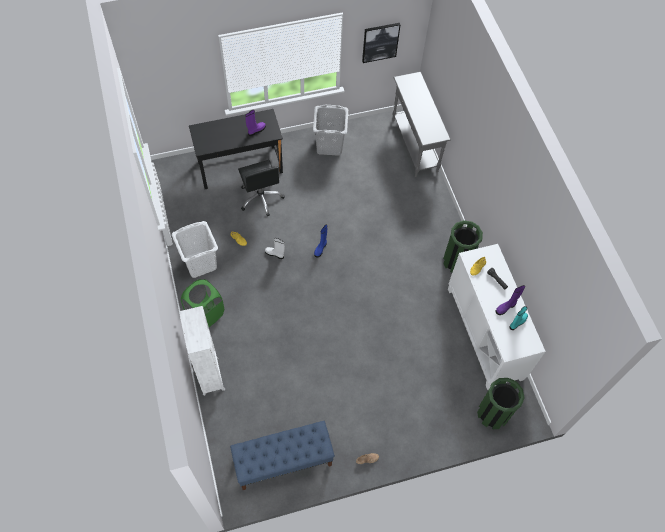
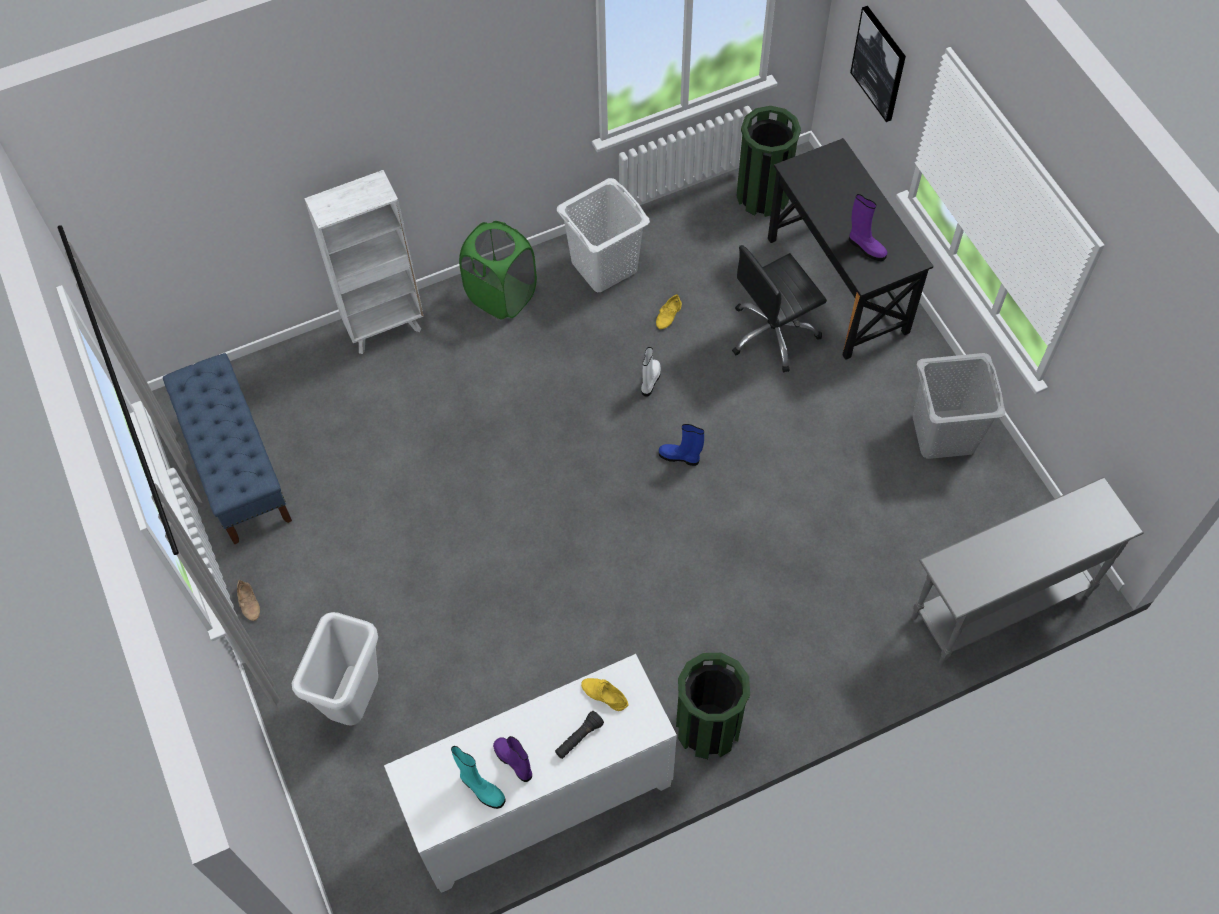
camera: 85 degrees right, 0 degrees up
(380, 42) = (1126, 385): picture -> picture (879, 63)
(429, 409) = (356, 702): none -> white trash can
(493, 414) = (358, 830): green trash can -> green trash can (763, 195)

